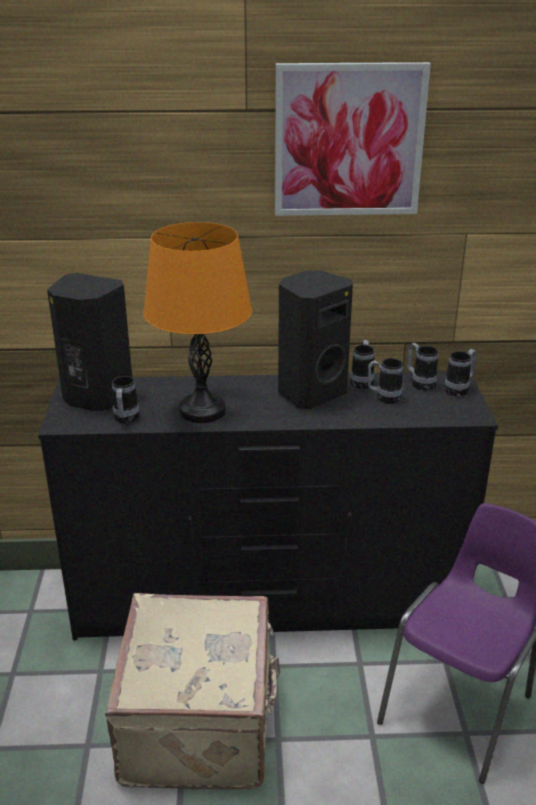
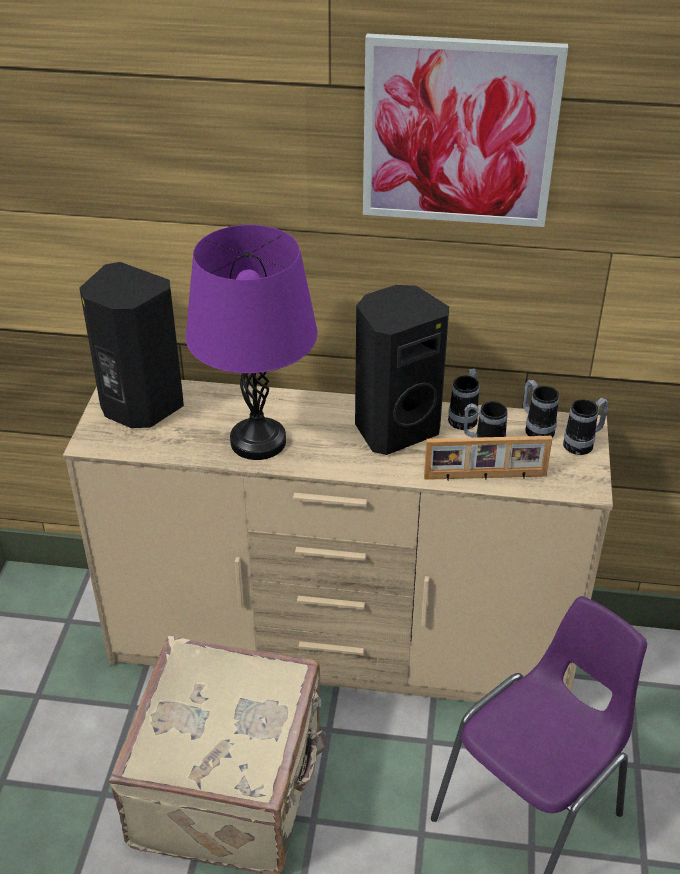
camera: 10 degrees right, 10 degrees up
(125, 420) = (165, 445): mug -> none
(202, 411) = (258, 441): orange table lamp -> purple table lamp
(269, 602) = (341, 648): black dresser -> beige dresser
(393, 417) = (485, 477): none -> picture frame

